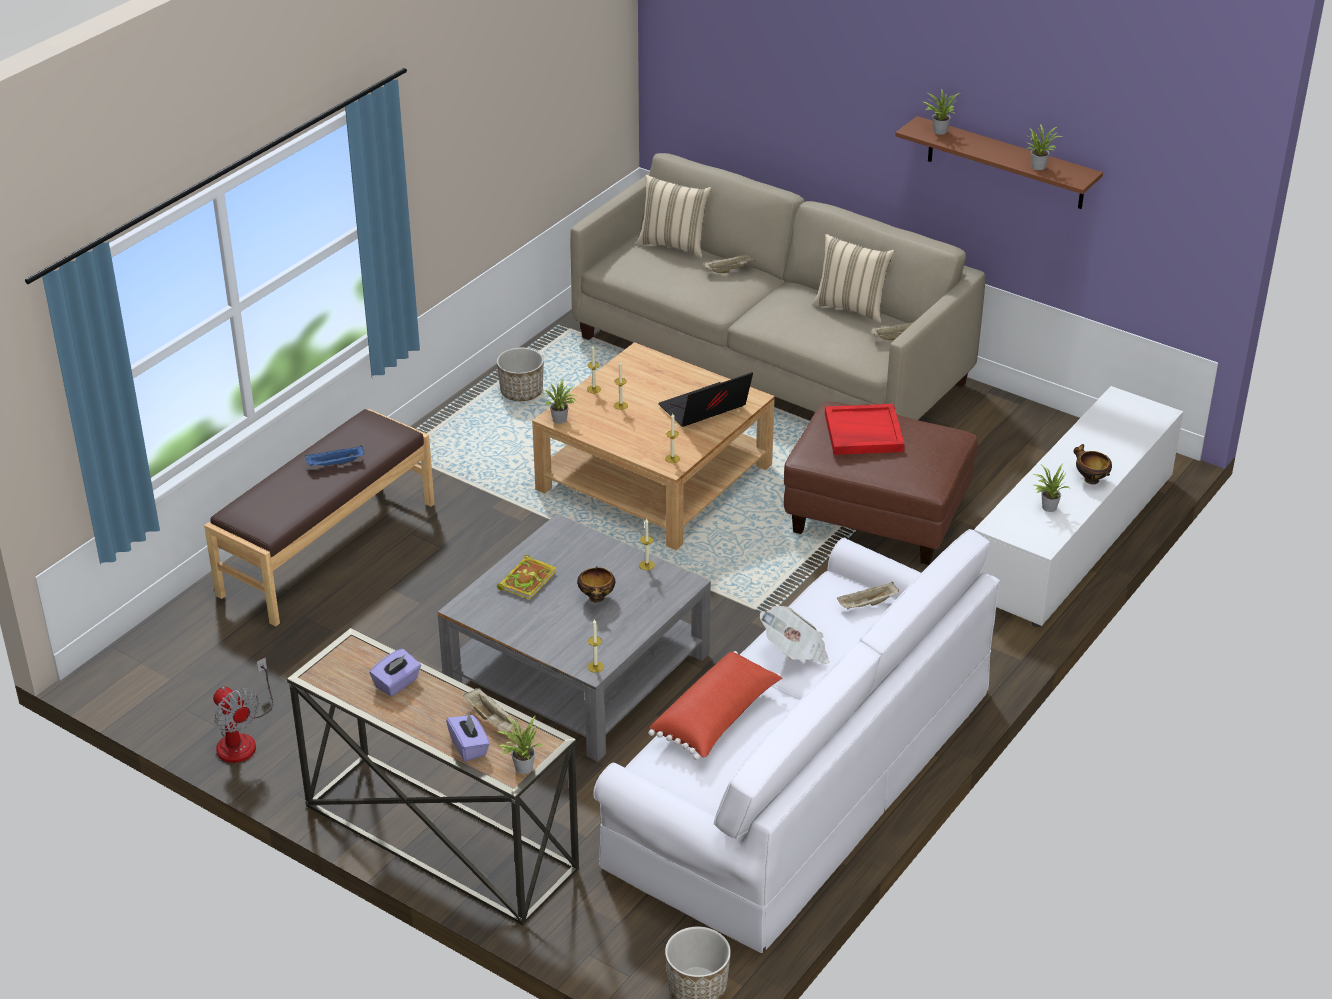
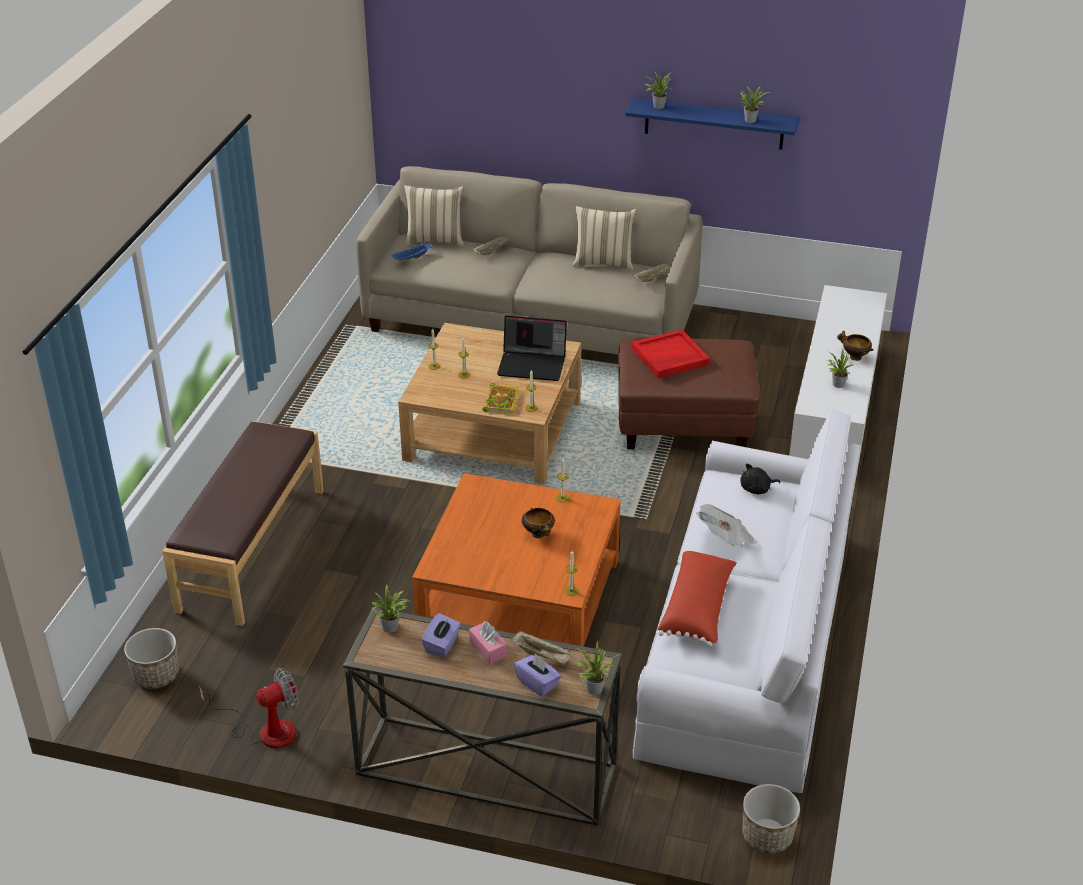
camera: 20 degrees left, 0 degrees up
(242, 738) = (266, 730): fan -> fan turned 60 degrees counterclockwise
(335, 464) = (253, 473): blue tray -> blue tray (412, 258)
(440, 699) = (488, 648): none -> pink tissue box
(521, 393) = (346, 385): planter -> planter (156, 676)
(527, 579) = (472, 532): book -> book (501, 400)
(561, 420) = (422, 397): potted plant -> potted plant (391, 628)
(577, 669) = (520, 599): grey coffee table -> orange coffee table
(704, 410) = (533, 364): laptop -> laptop turned 120 degrees counterclockwise
(867, 605) = (757, 489): beige tray -> black plush toy
(1005, 163) = (714, 124): brown shelf -> blue shelf

